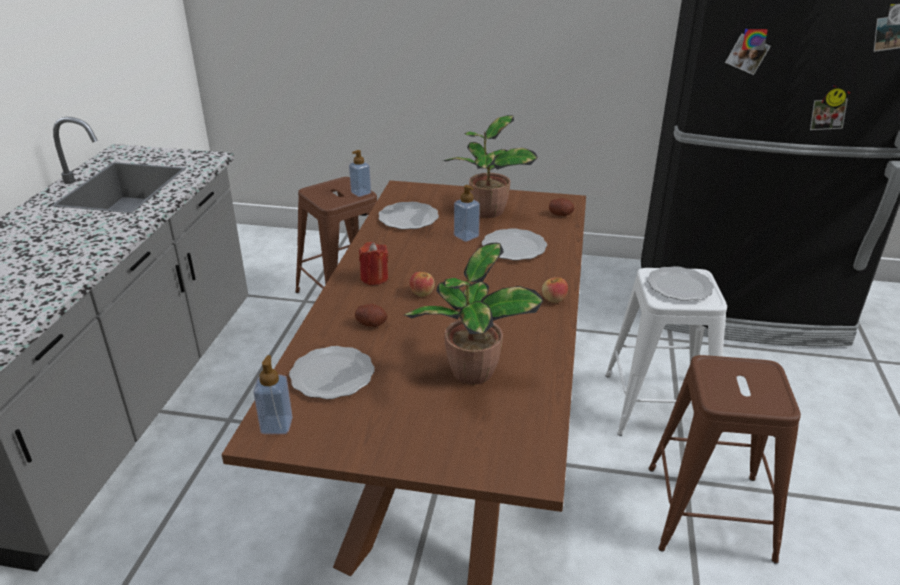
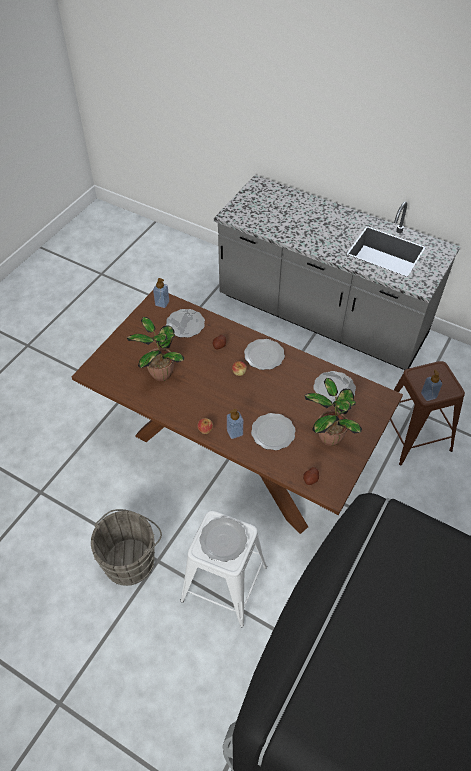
camera: 110 degrees right, 20 degrees up
(374, 278) = (263, 356): red candle -> plate
(466, 236) = (297, 412): soap dispenser -> soap dispenser (235, 432)
(708, 512) = (131, 558): brown stool -> grey bucket

